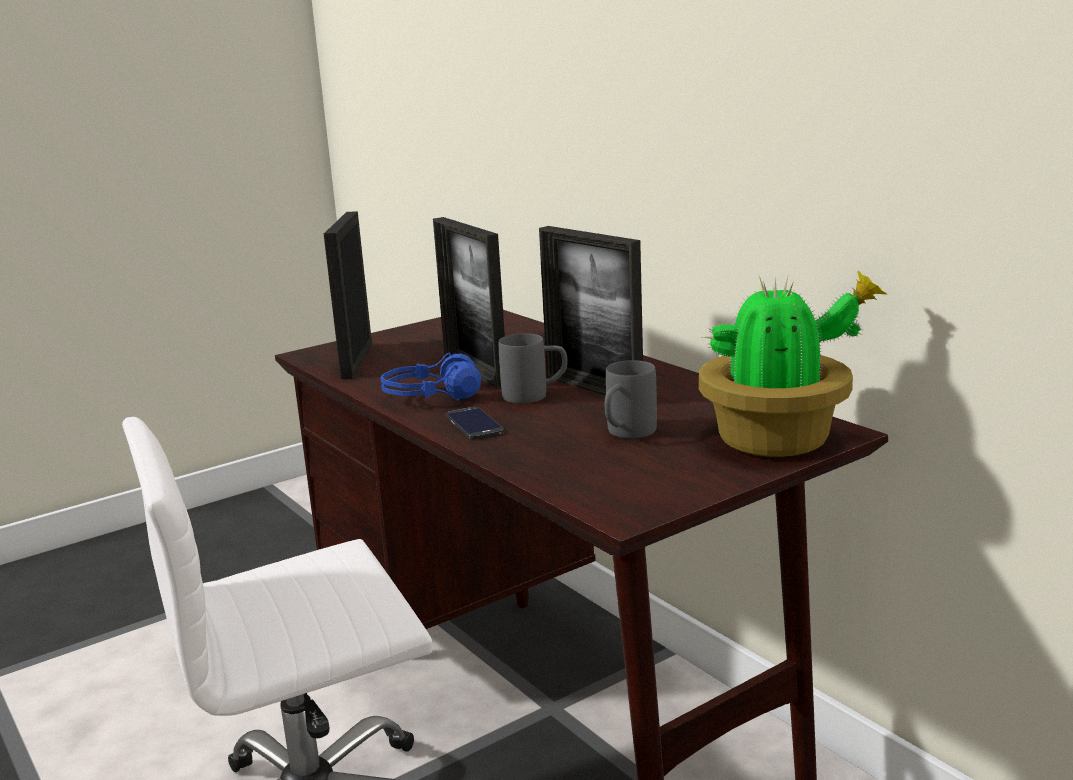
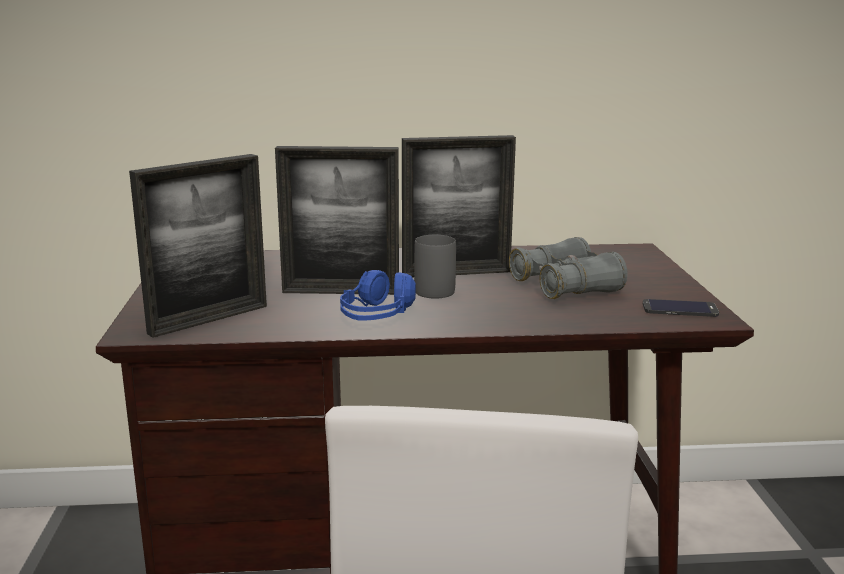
camera: 60 degrees left, 0 degrees up
(357, 360) = (209, 319): picture frame -> picture frame turned 75 degrees counterclockwise
(474, 424) = (472, 317): phone -> phone (680, 309)
(626, 434) = (565, 286): grey mug -> grey binoculars
(779, 440) = (632, 261): potted plant -> none

